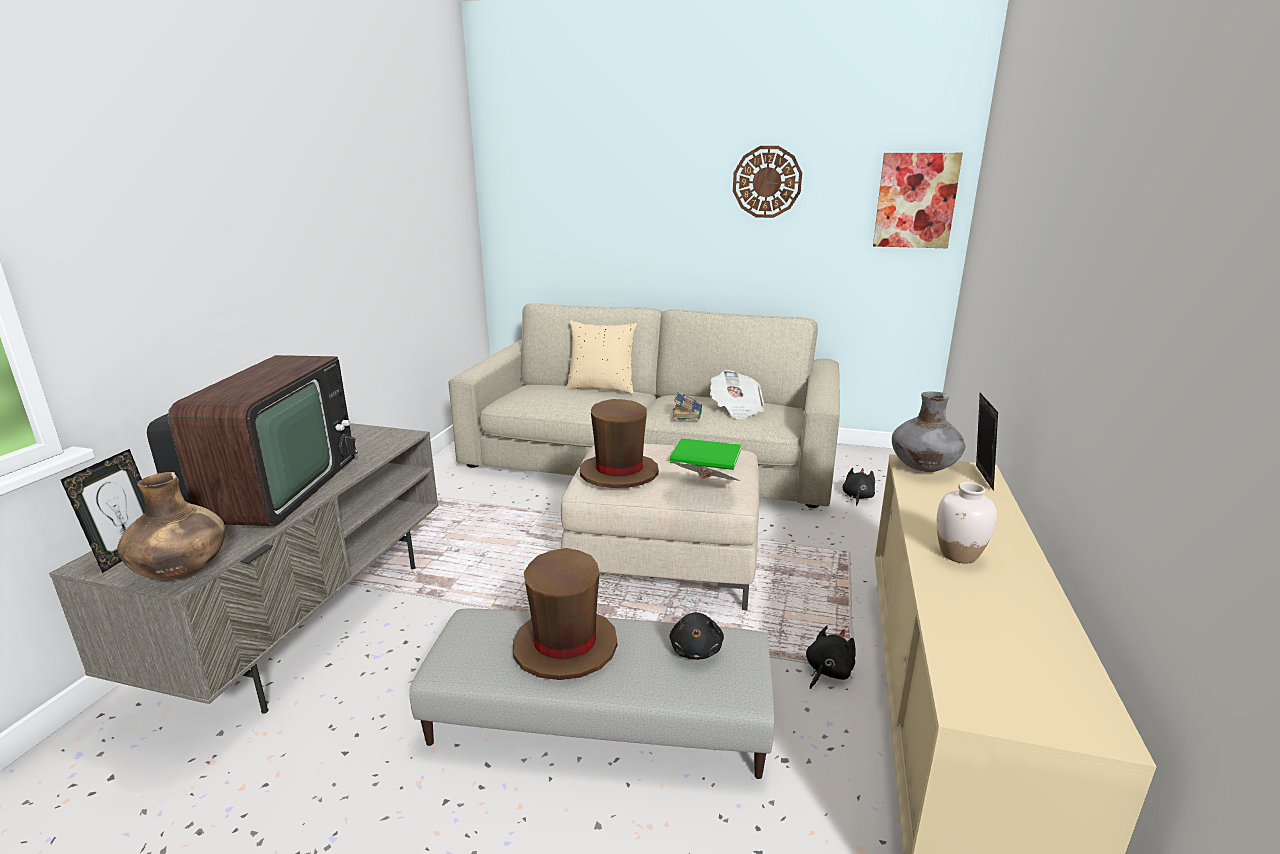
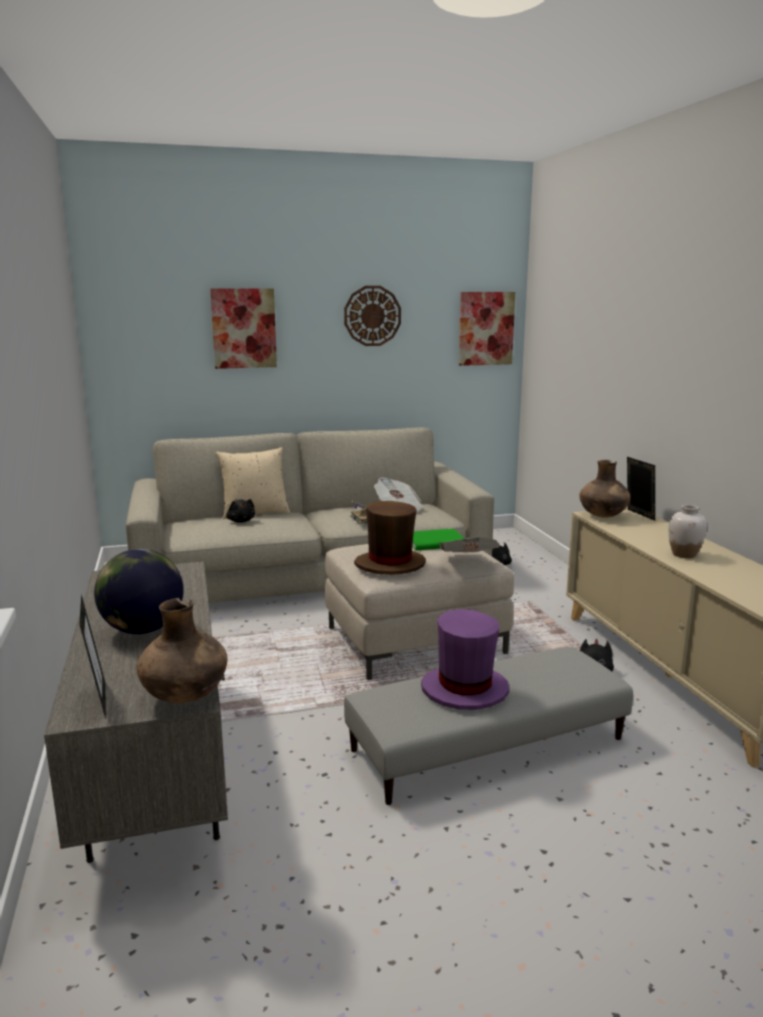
camera: 30 degrees left, 5 degrees down
(272, 490) = (142, 629): television -> globe
(565, 646) = (464, 690): brown hat -> purple hat
(625, 193) = (244, 328): none -> picture
(696, 649) = (548, 665): black plush toy -> black plush toy (241, 521)
(923, 468) = (603, 516): grey vase -> brown vase

